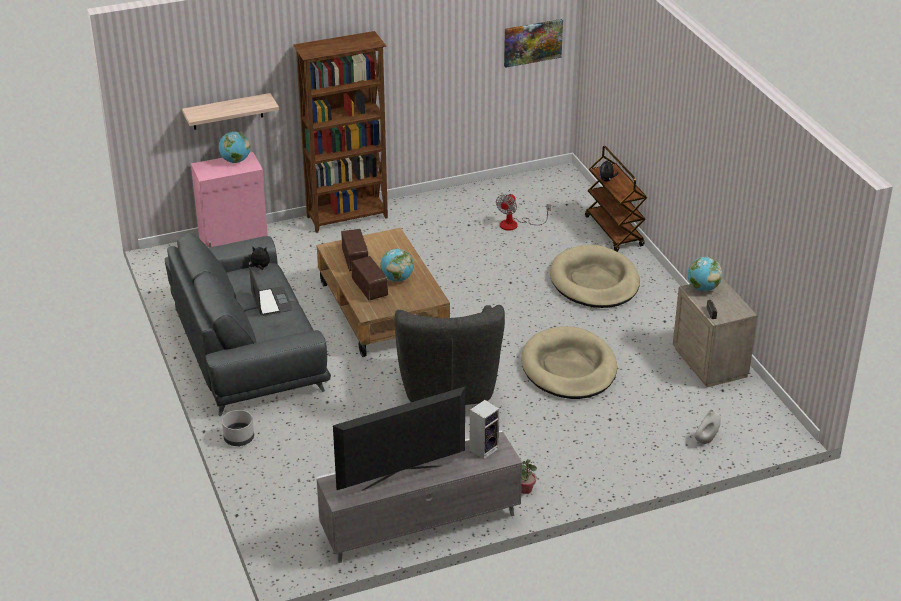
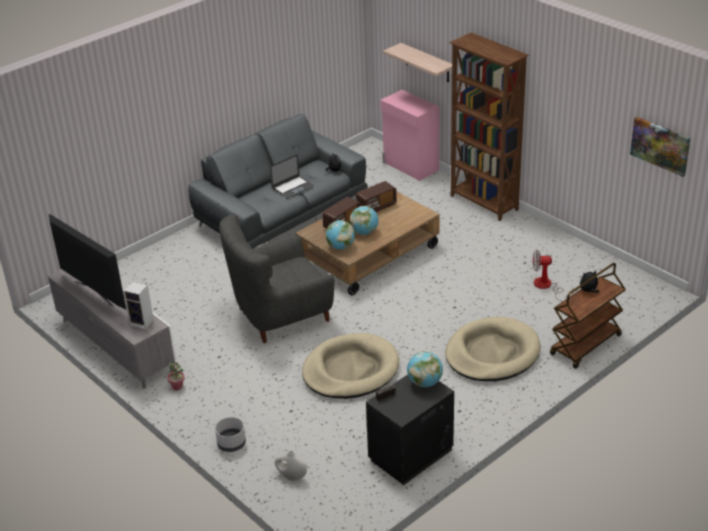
camera: 70 degrees right, 0 degrees up
(235, 161) = (419, 104): globe -> globe (340, 247)
(238, 438) = (178, 241): grey planter -> grey planter (231, 443)
(711, 363) = (411, 455): beige nightstand -> black nightstand

